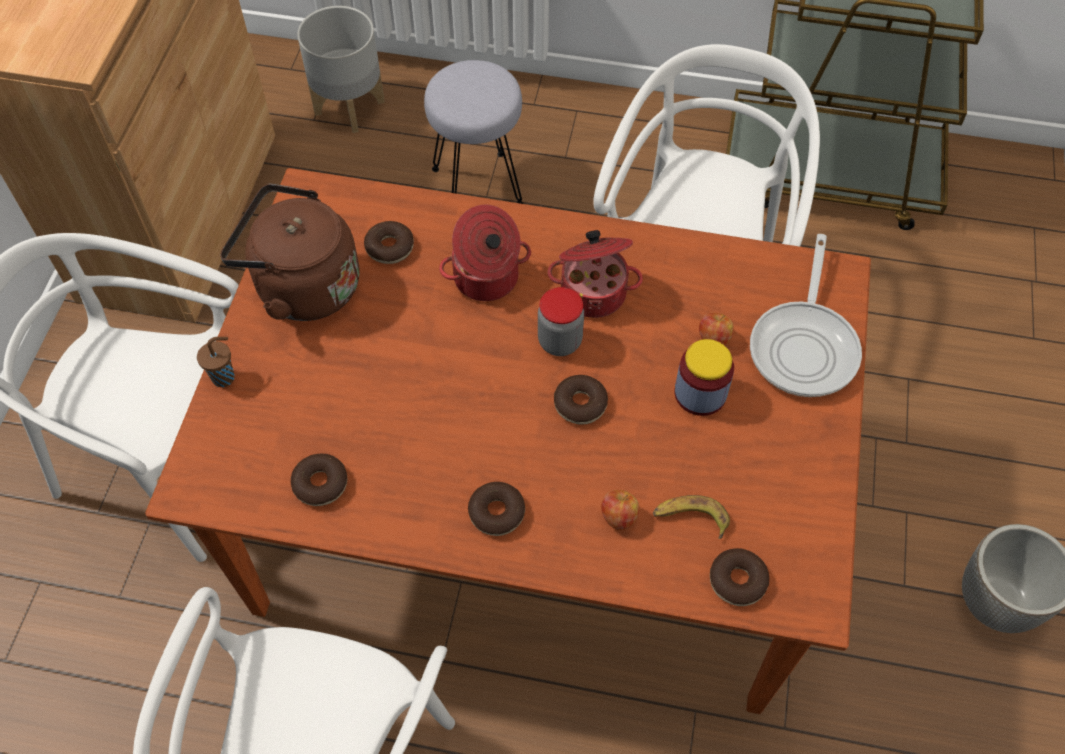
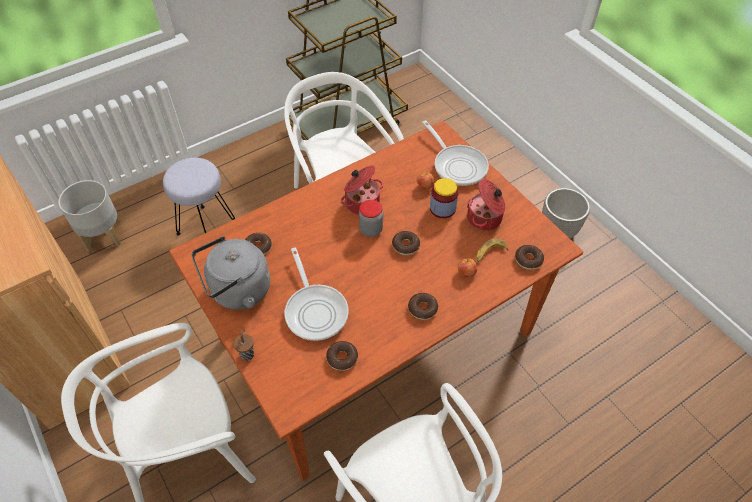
camera: 45 degrees left, 5 degrees down
(302, 286) = (237, 291): brown kettle -> grey kettle
(362, 391) = (315, 310): none -> frying pan
(486, 279) = (314, 229): cooking pot -> cooking pot (485, 218)

